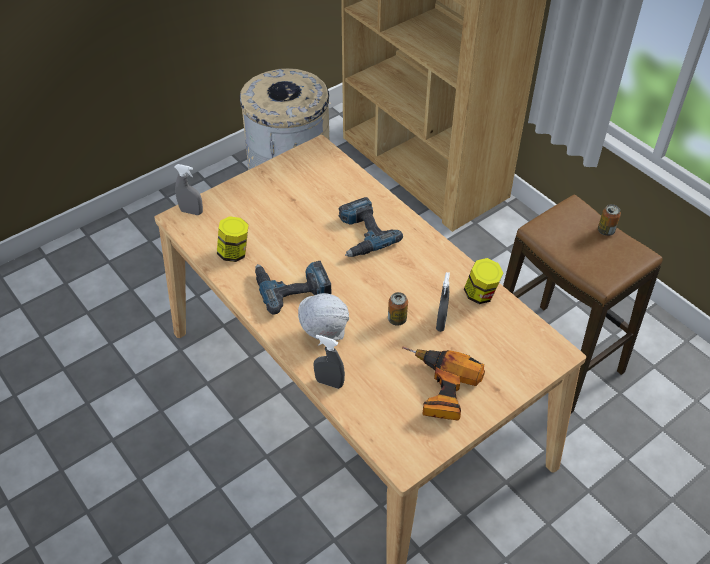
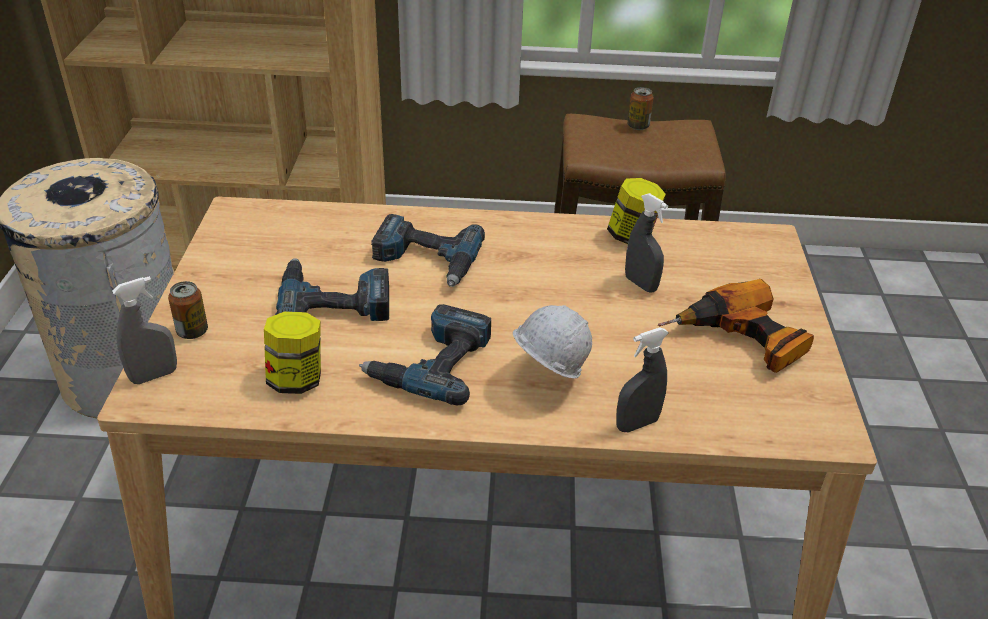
camera: 50 degrees left, 10 degrees down
(297, 226) = (335, 300): none -> power drill
(397, 319) = (597, 311): can -> can (192, 331)

